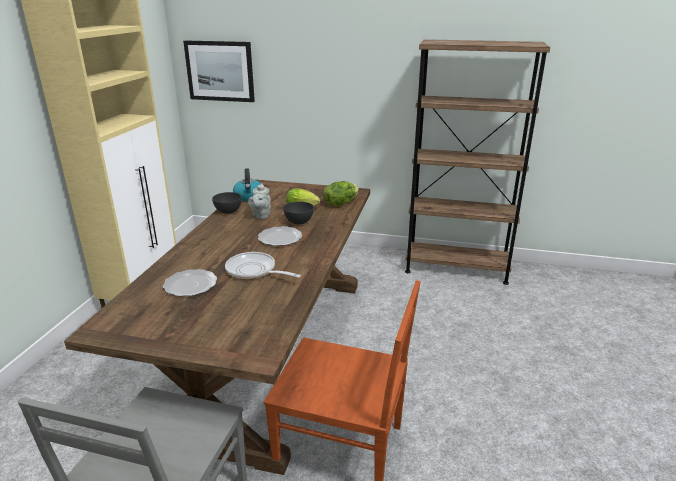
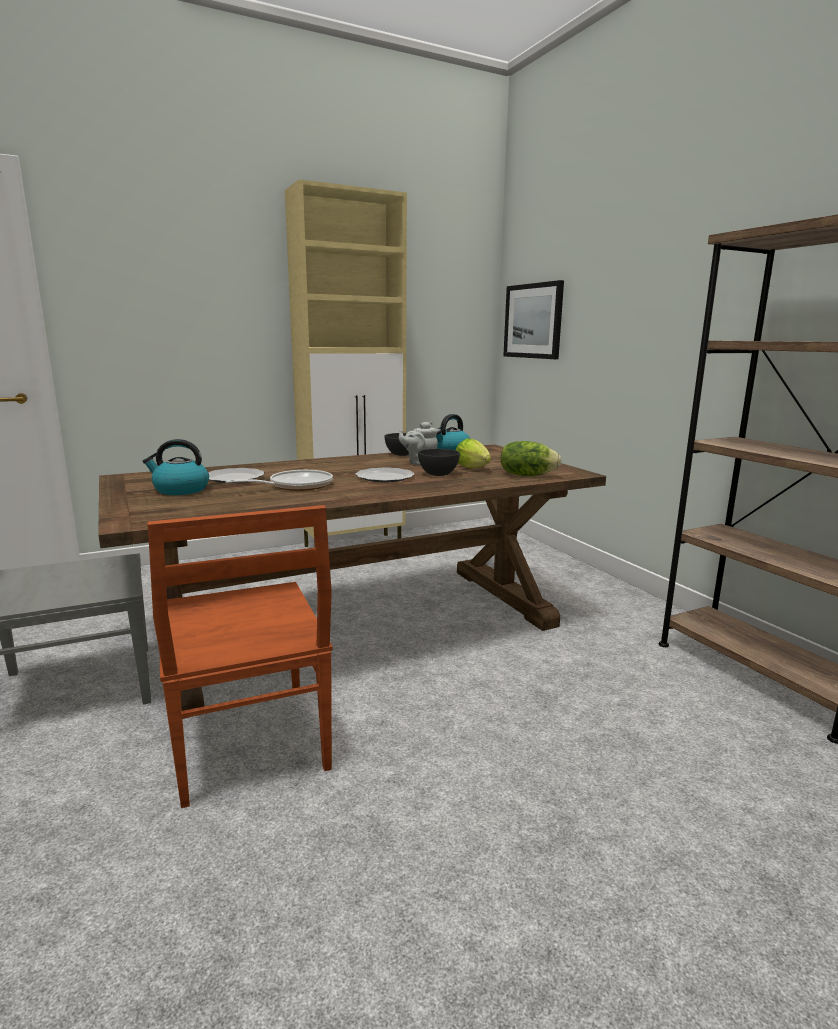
camera: 50 degrees right, 10 degrees down
(193, 315) = (180, 490): none -> kettle
(254, 271) = (295, 486): frying pan -> frying pan turned 60 degrees clockwise

